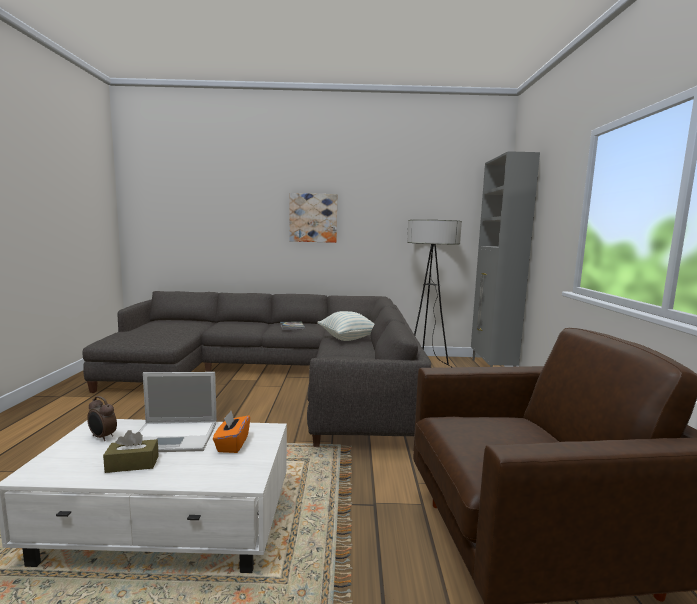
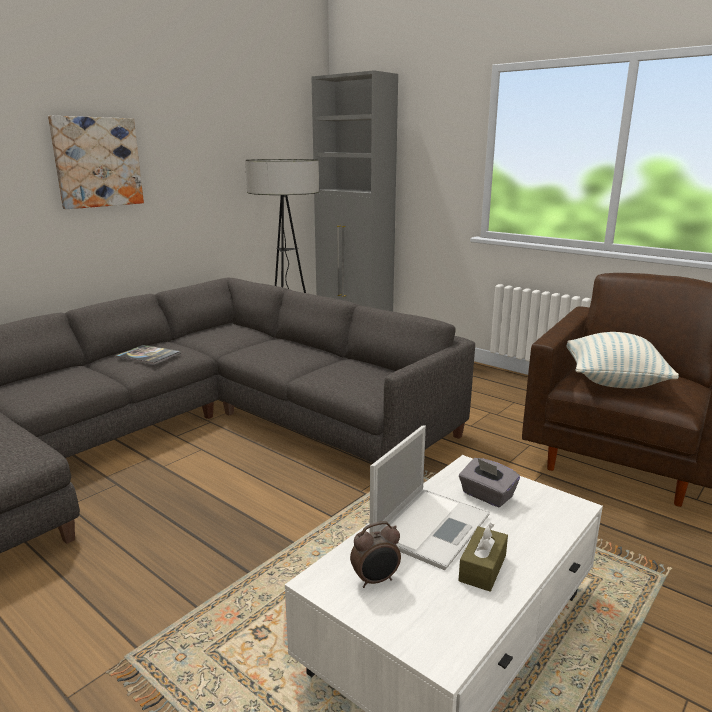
camera: 50 degrees left, 10 degrees up
(232, 444) = (486, 495): orange tissue box -> grey tissue box
(348, 338) = (264, 348): pillow -> pillow (613, 381)

